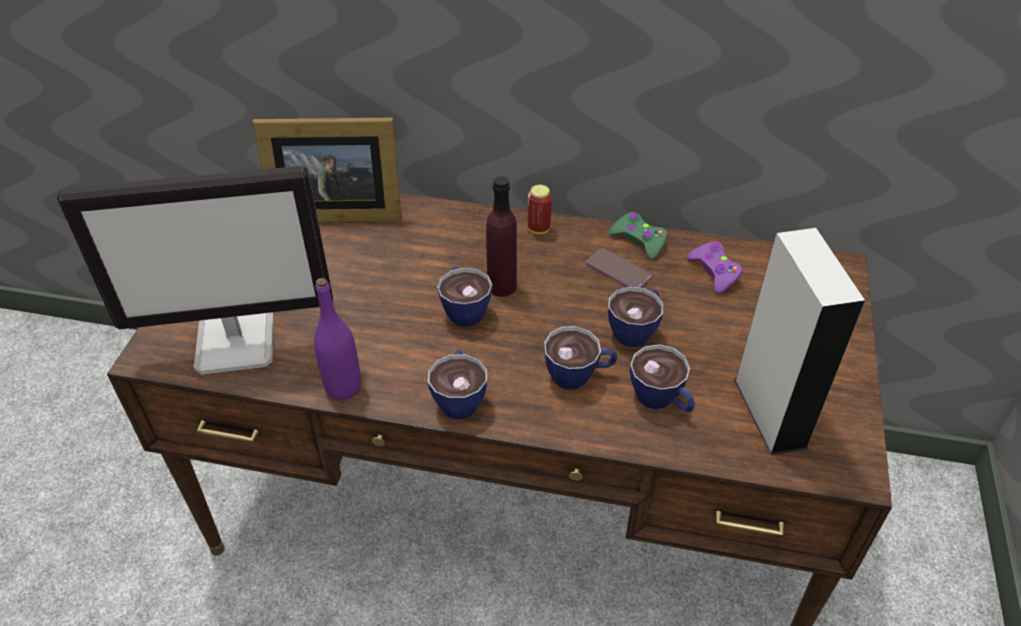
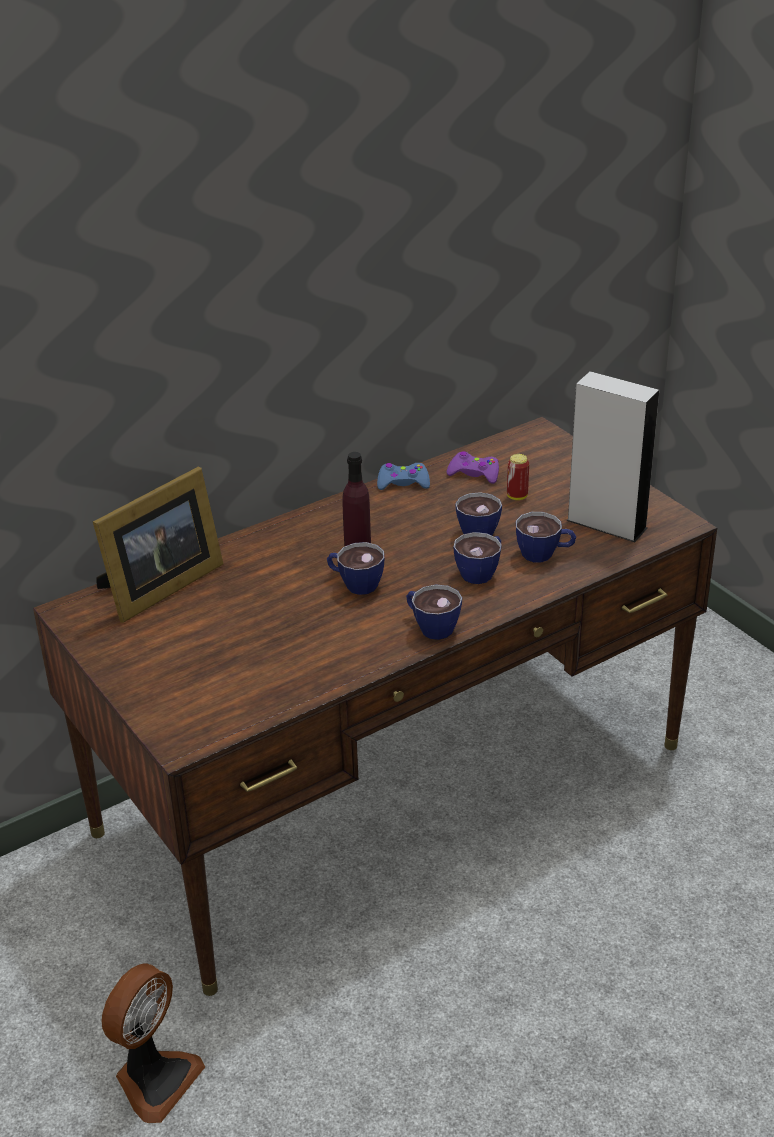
camera: 45 degrees left, 10 degrees down
(114, 583) = (154, 1079): none -> fan
(238, 342) = (233, 696): monitor -> none
(343, 387) = (350, 669): purple bottle -> none
(538, 229) = (328, 513): can -> can (517, 496)
(618, 270) = (417, 506): phone -> none
(639, 240) = (403, 483): green game controller -> blue game controller

